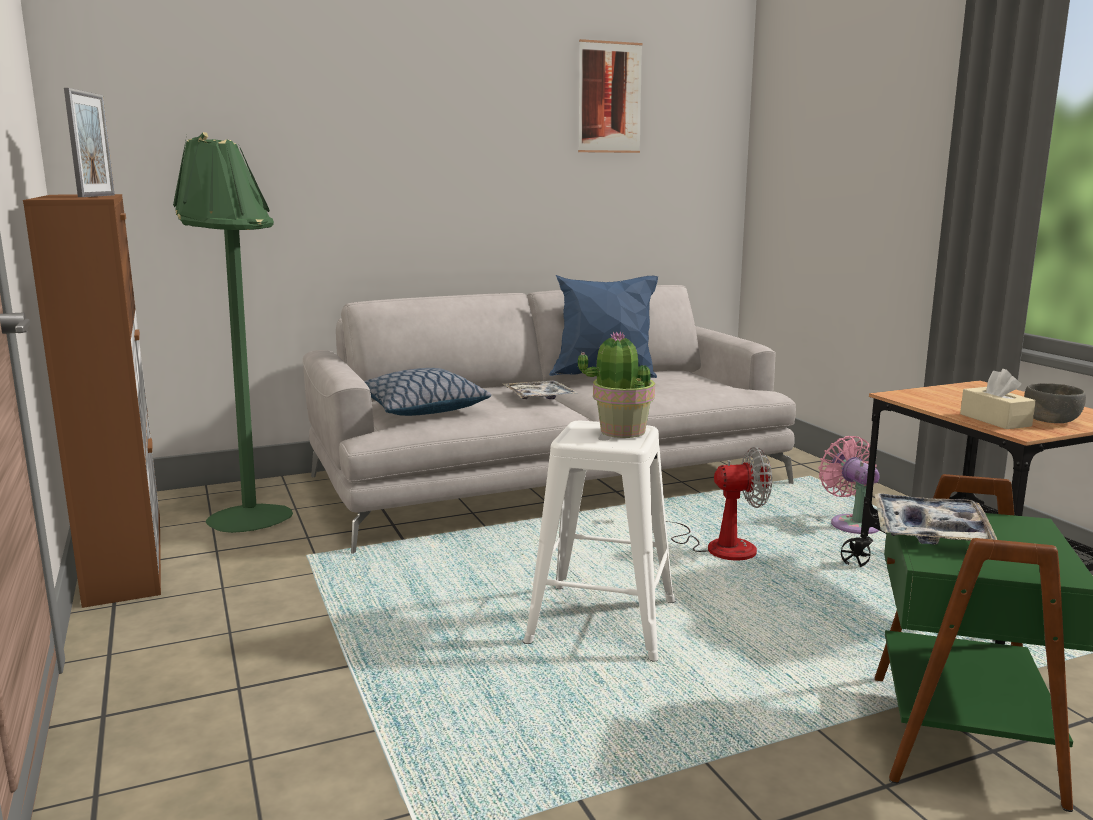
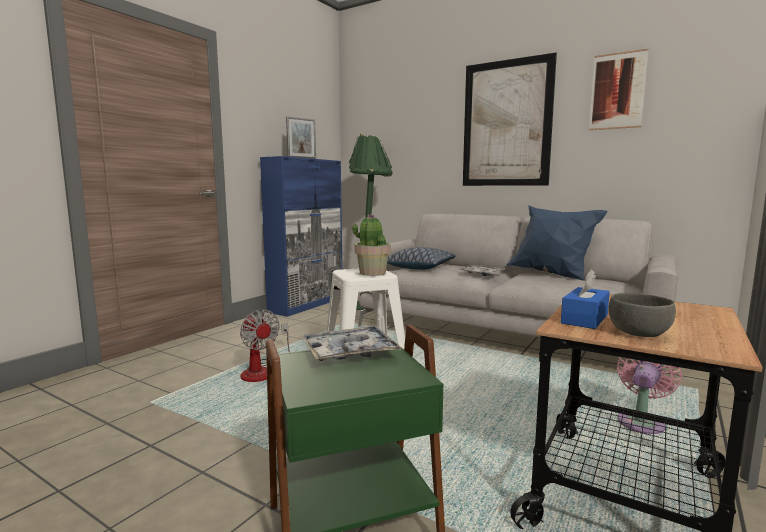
camera: 55 degrees right, 5 degrees down
(126, 557) = (307, 304): brown cabinet -> blue cabinet
(455, 131) = (506, 124): none -> picture
(716, 546) = (506, 387): fan -> fan (263, 371)
(995, 420) = (584, 319): beige tissue box -> blue tissue box

